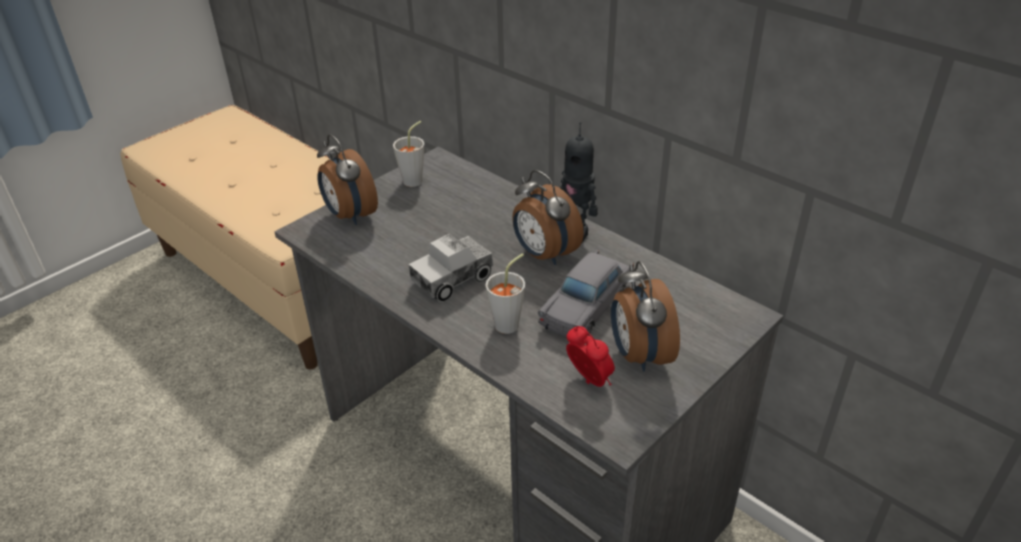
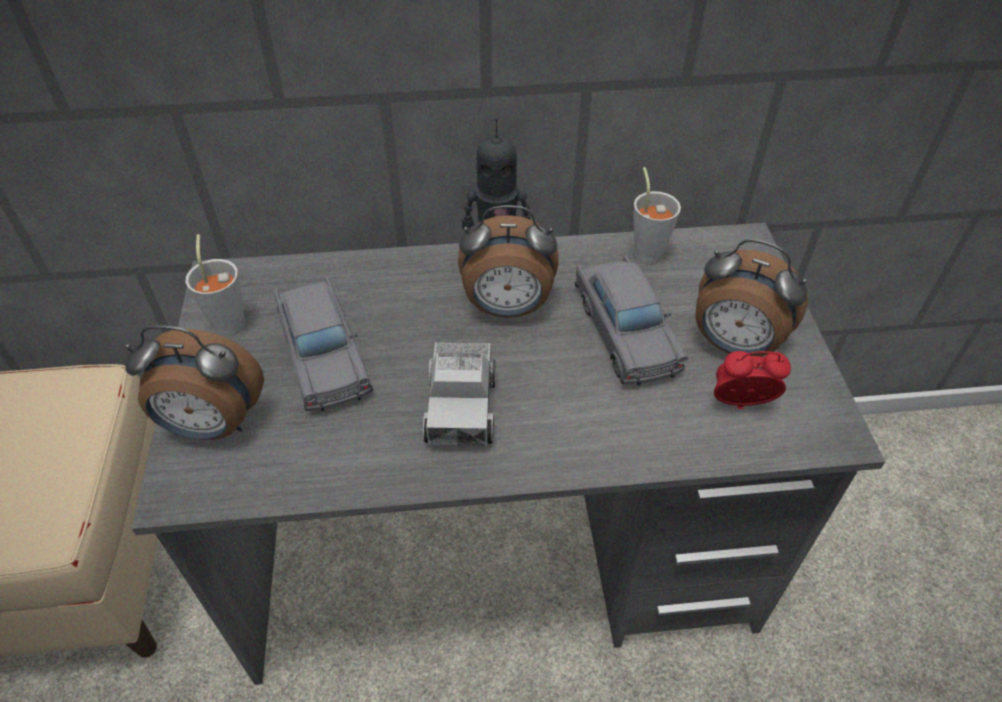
camera: 50 degrees left, 10 degrees up
(430, 218) = (323, 354): none -> grey toy car
(511, 322) = (590, 406): grey cup -> grey cup (647, 250)

